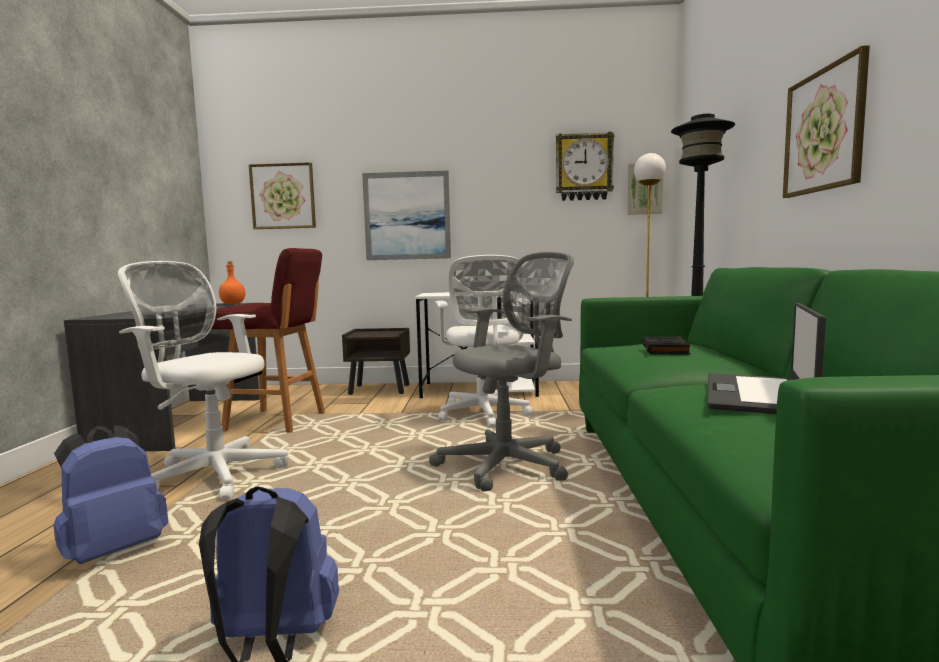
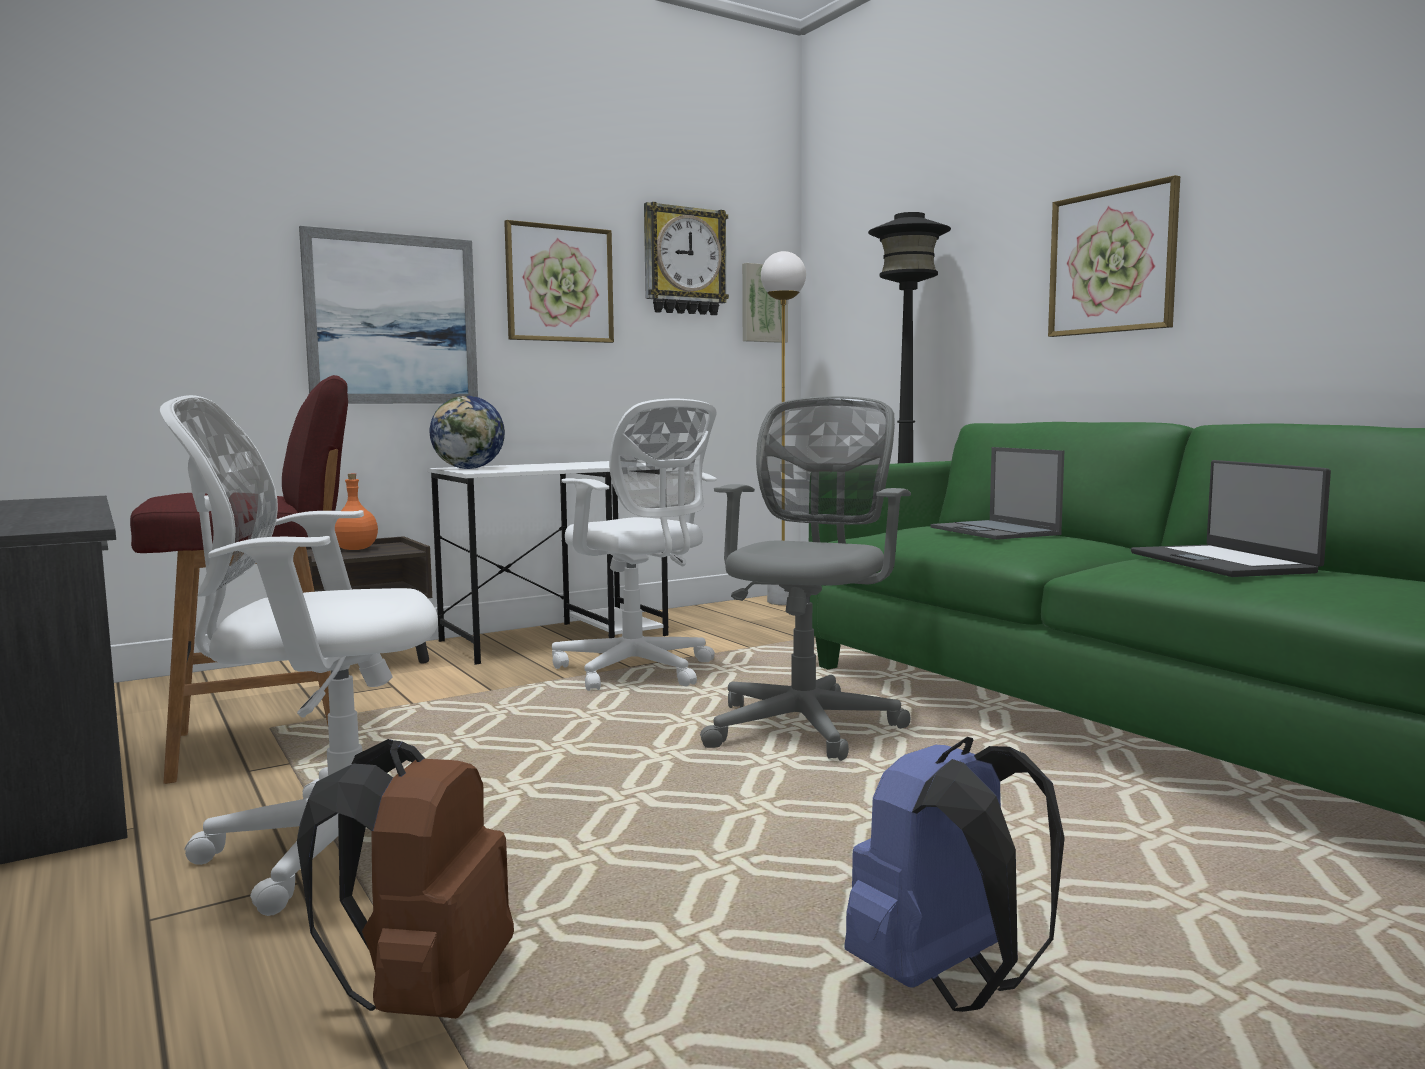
camera: 35 degrees left, 0 degrees up
(114, 550) = (423, 995): blue backpack -> brown backpack
(233, 304) = (67, 500): orange bottle -> orange bottle (356, 549)
(283, 196) = (104, 255): picture -> picture (559, 284)
(434, 293) = (469, 468): none -> globe
(665, 350) = (995, 531): black book -> laptop

